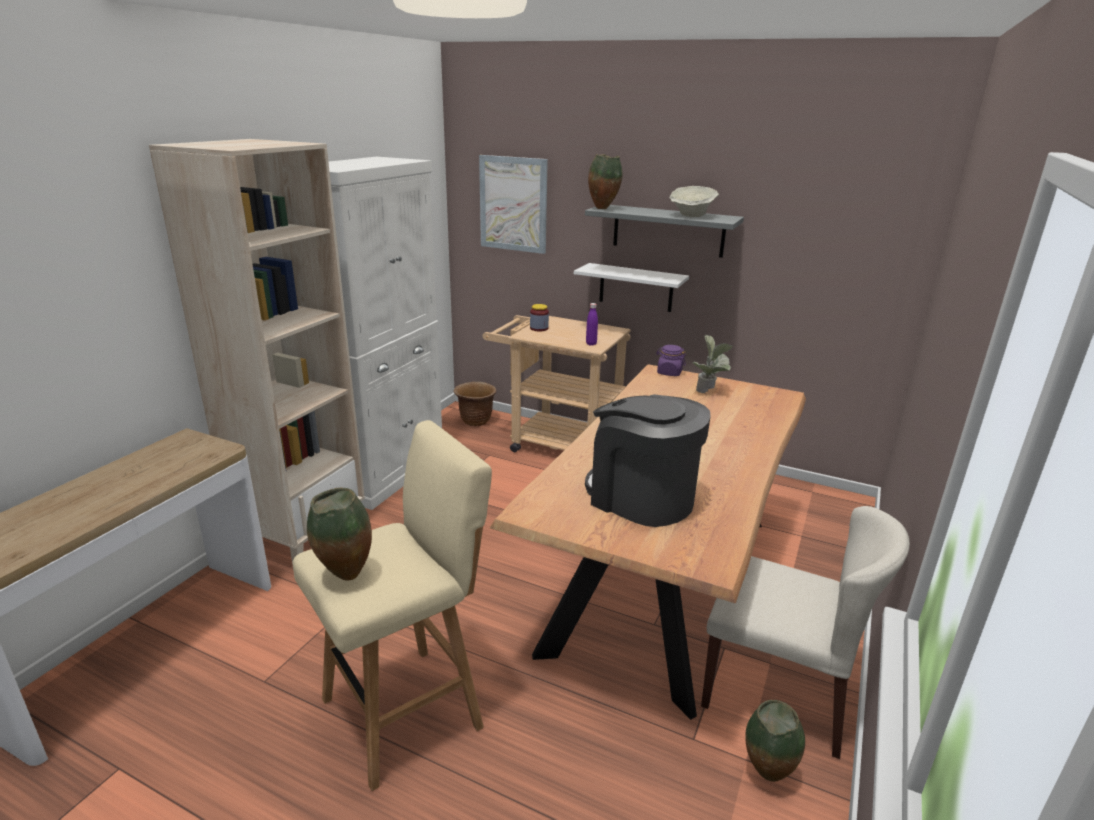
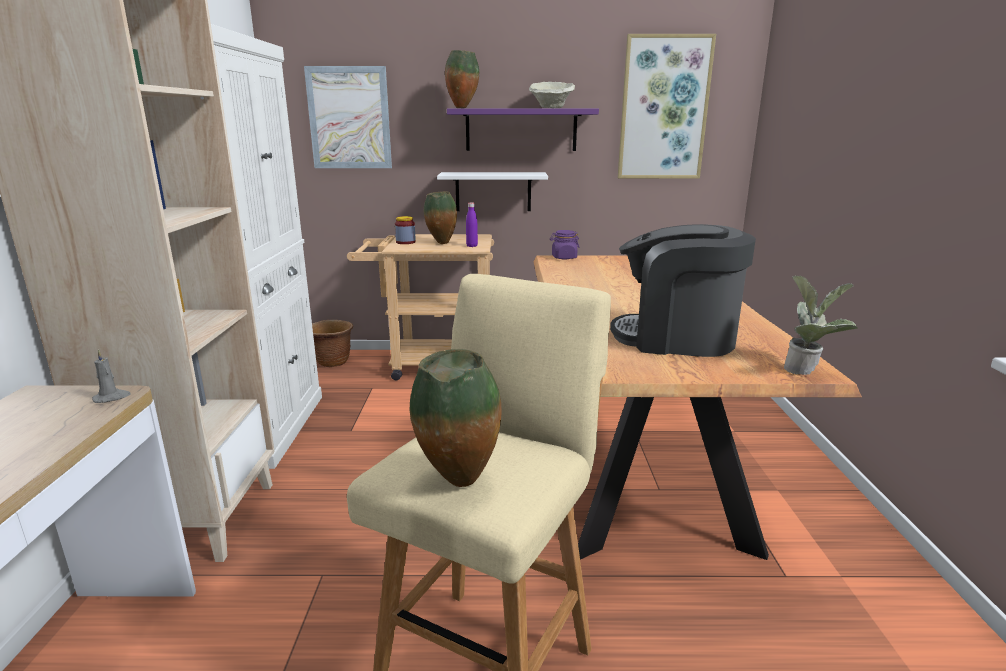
camera: 25 degrees left, 5 degrees down
(219, 451) = (112, 397): none -> grey candle
(668, 230) = (521, 130): grey shelf -> purple shelf
(709, 392) = (616, 264): potted plant -> potted plant (808, 371)
(766, 776) = (869, 583): vase -> vase (441, 243)
(778, 691) = (805, 509): beige chair -> none
(825, 223) = (664, 109): none -> picture

